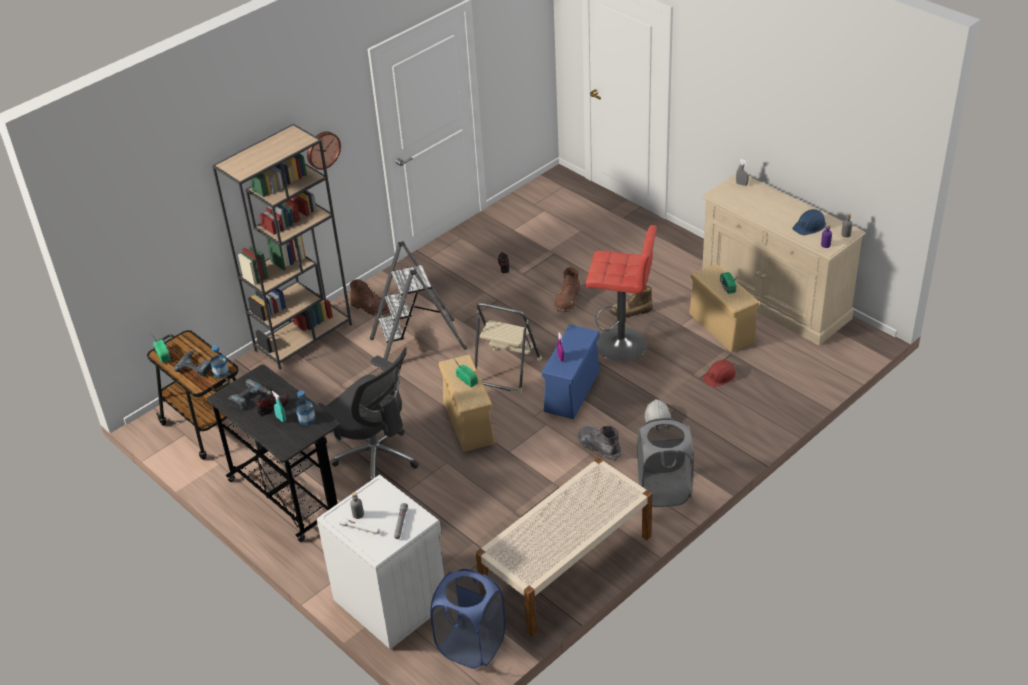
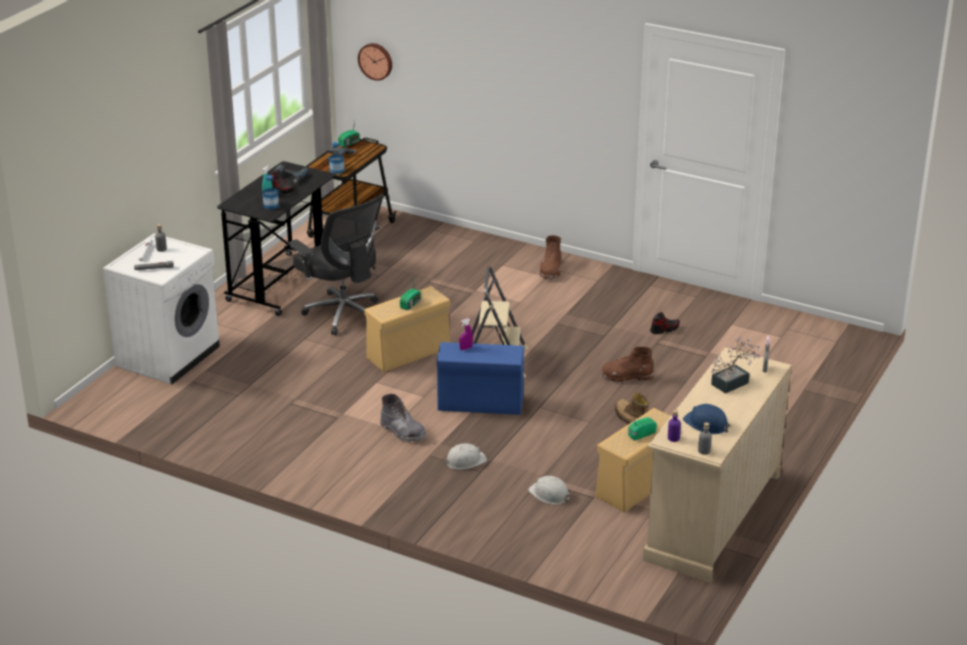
camera: 70 degrees right, 10 degrees down
(303, 337) = (490, 246): bookcase -> none
(322, 149) = (572, 88): wall clock -> wall clock (376, 61)
(374, 456) = (343, 314): office chair -> office chair turned 60 degrees counterclockwise
(419, 342) = (512, 305): grey step ladder -> none
(471, 645) = (127, 405): blue laundry basket -> none
(567, 566) = (233, 439): beige bench -> none
(599, 447) = (403, 432): grey boot -> grey boot turned 105 degrees clockwise
(621, 345) = (570, 422): red stool -> none
(663, 490) = (354, 480): grey laundry basket -> none
(720, 376) = (549, 494): red hard hat -> white hard hat
(755, 202) = (733, 382): none -> potted plant

